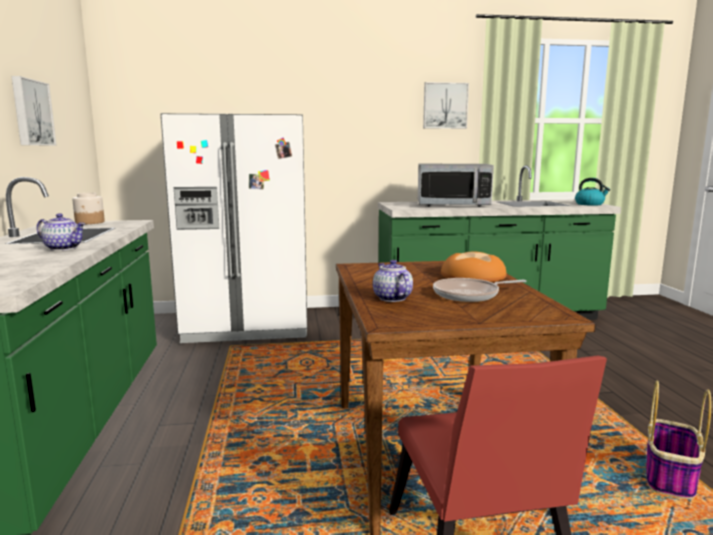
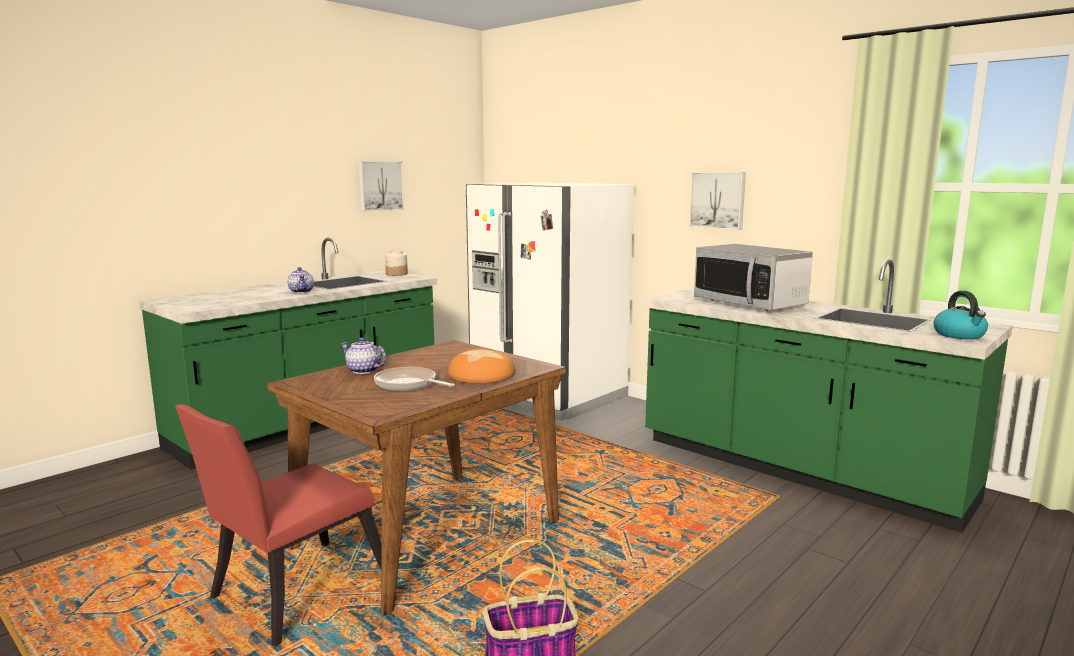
camera: 50 degrees right, 0 degrees up
(391, 298) = (363, 371): teapot -> teapot turned 90 degrees counterclockwise
(445, 106) = (805, 165): picture -> picture (718, 200)

